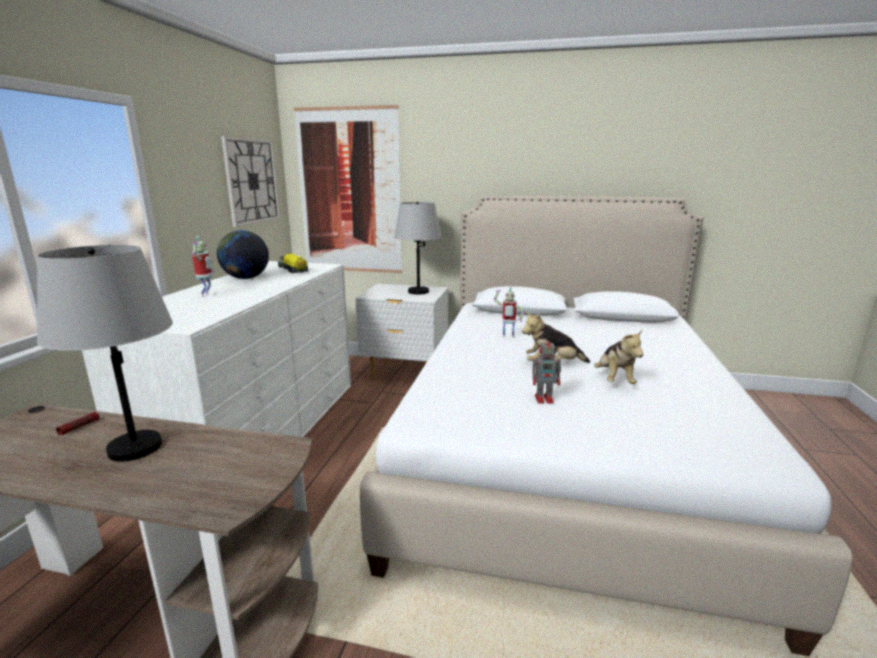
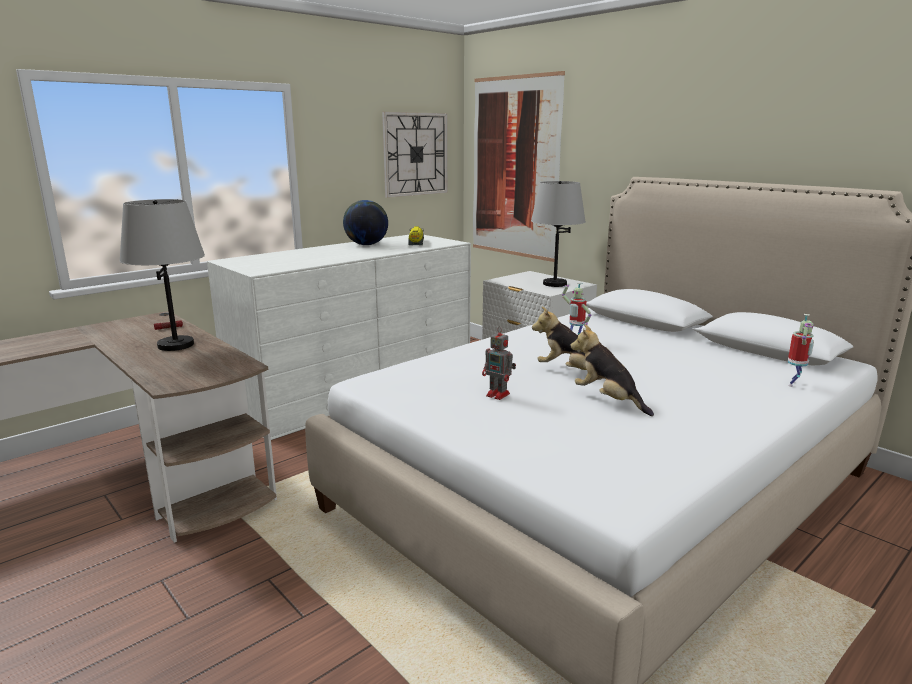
camera: 35 degrees right, 0 degrees up
(207, 295) = (313, 253): toy robot -> toy robot (794, 384)
(614, 379) = (608, 400): plush toy -> plush toy turned 105 degrees clockwise

